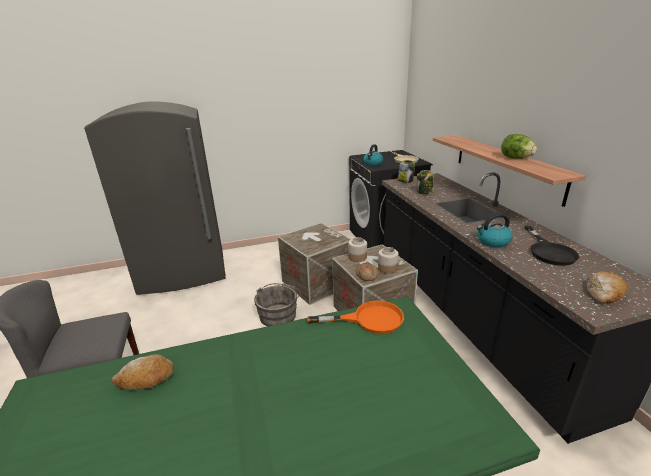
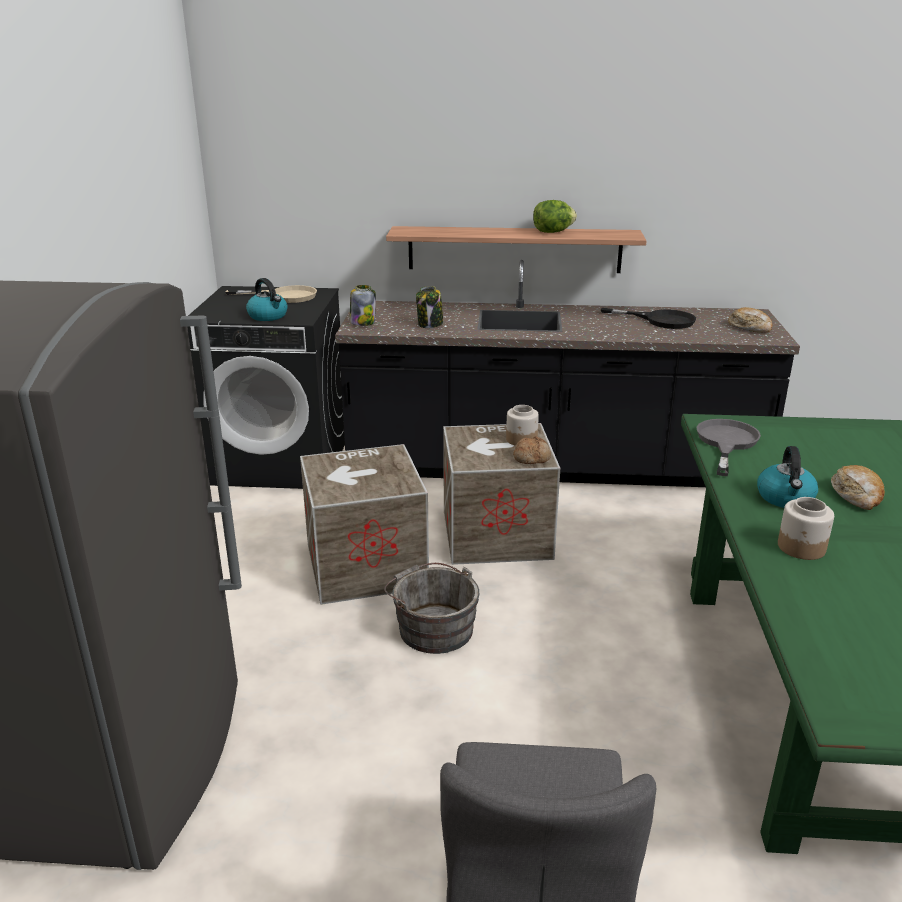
camera: 70 degrees left, 0 degrees up
(146, 379) = (824, 604): bread -> bread (857, 496)
(357, 257) = (470, 453): jar -> jar (801, 548)
(369, 319) = (726, 443): orange frying pan -> grey frying pan
(492, 242) = (622, 333): kettle -> kettle (785, 498)

